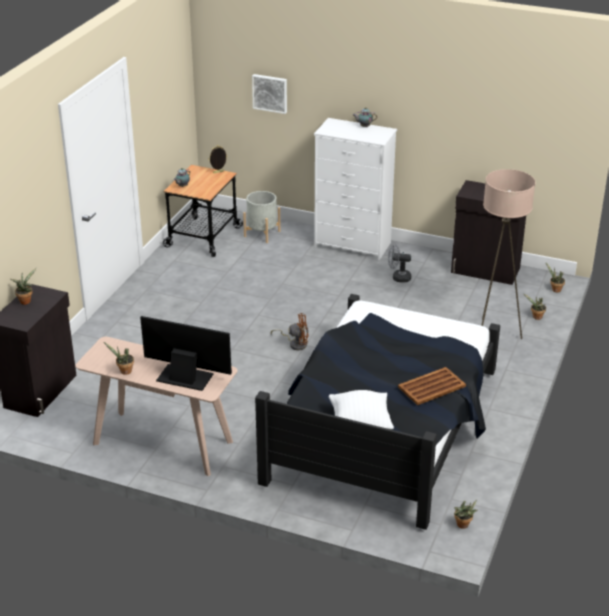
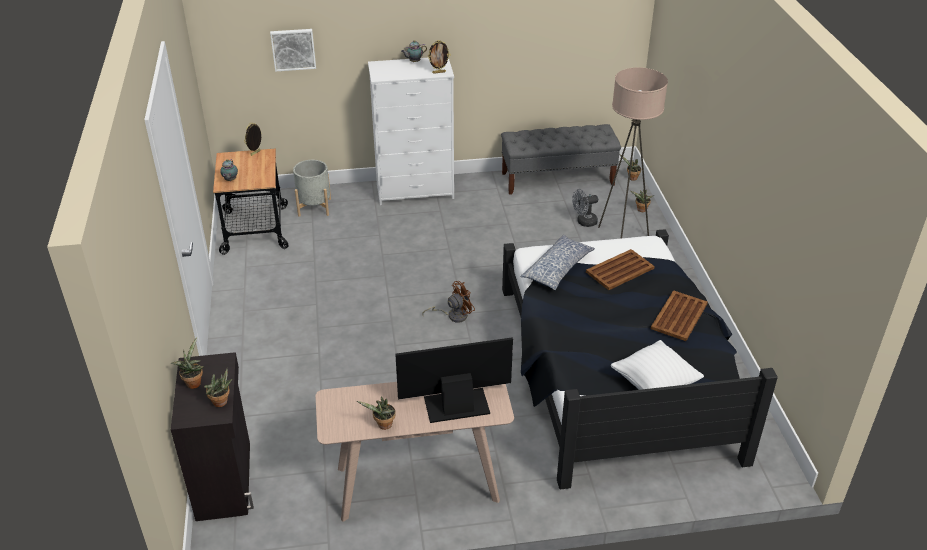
camera: 30 degrees left, 5 degrees up
(372, 323) = (558, 269): none -> pillow
(375, 139) = (439, 72): none -> picture frame
(398, 277) = (487, 211): grey fan -> grey fan (584, 222)
(419, 339) = (619, 270): none -> brown tray
(463, 526) = (774, 446): potted plant -> potted plant (222, 403)
(485, 271) = (558, 179): black cabinet -> grey bench

